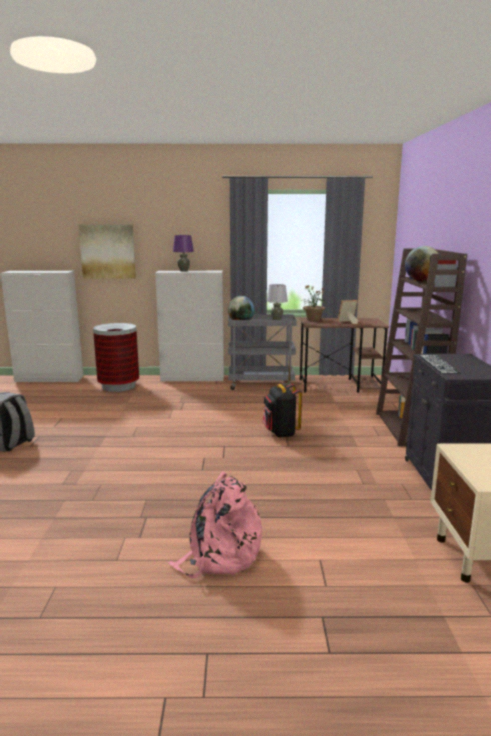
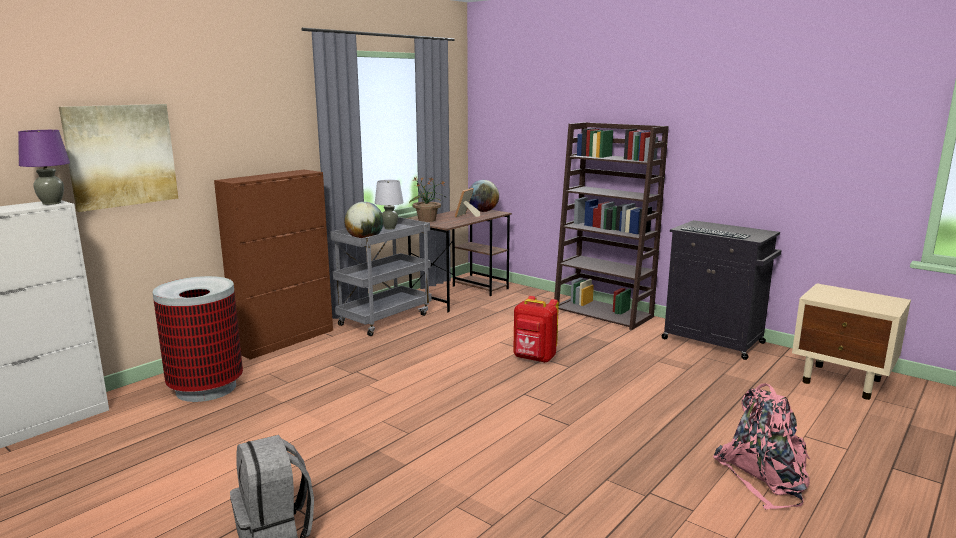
camera: 50 degrees left, 0 degrees up
(183, 271) = (259, 176): purple table lamp -> purple table lamp (51, 203)
(193, 378) = (285, 340): white cabinet -> brown cabinet
(281, 433) = (534, 358): black backpack -> red backpack
(421, 281) = (604, 157): globe -> globe (483, 211)

